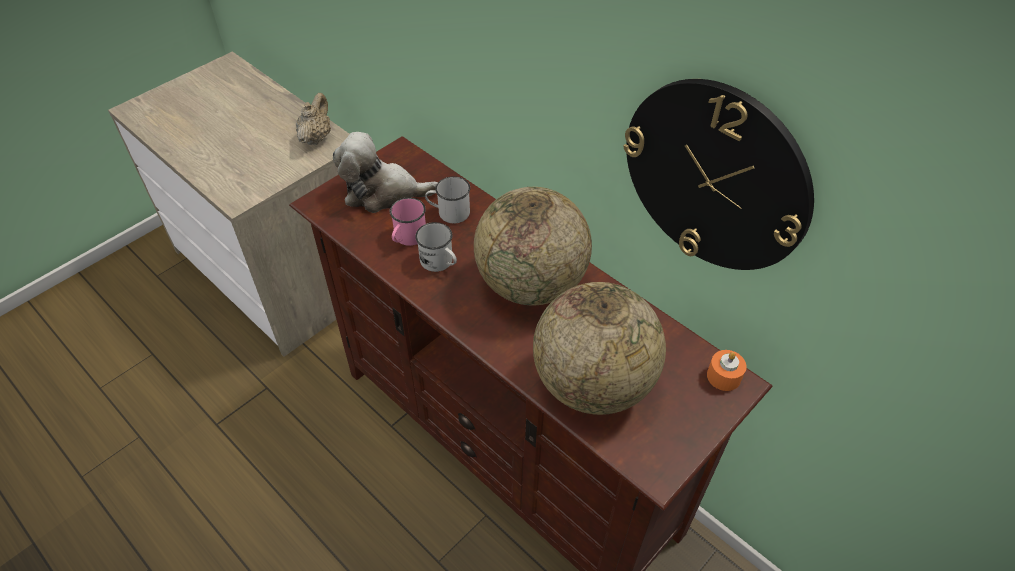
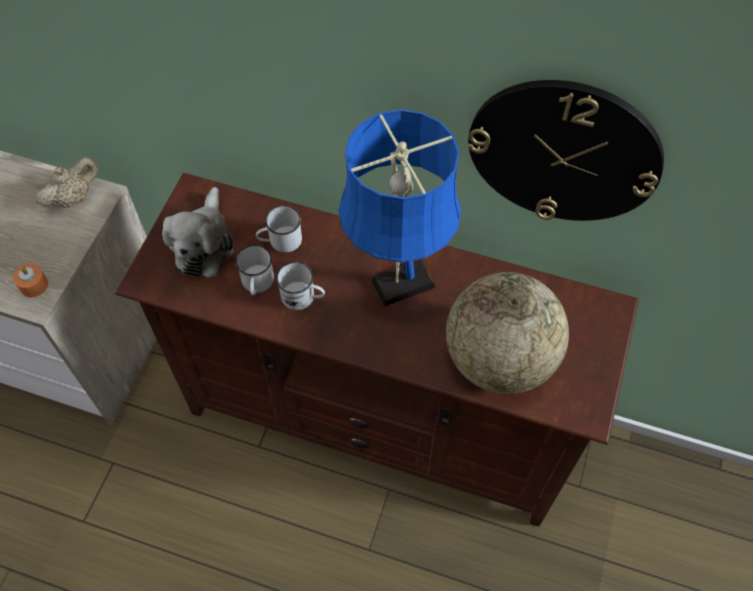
camera: 25 degrees left, 10 degrees up
(316, 137) = (74, 198): beige teapot -> beige teapot turned 60 degrees clockwise
(383, 192) = (203, 244): plush toy -> plush toy turned 60 degrees counterclockwise
(407, 238) = (257, 284): pink mug -> white mug
(531, 284) = (397, 285): globe -> blue table lamp
(723, 376) = (599, 307): orange candle -> orange candle (34, 285)

